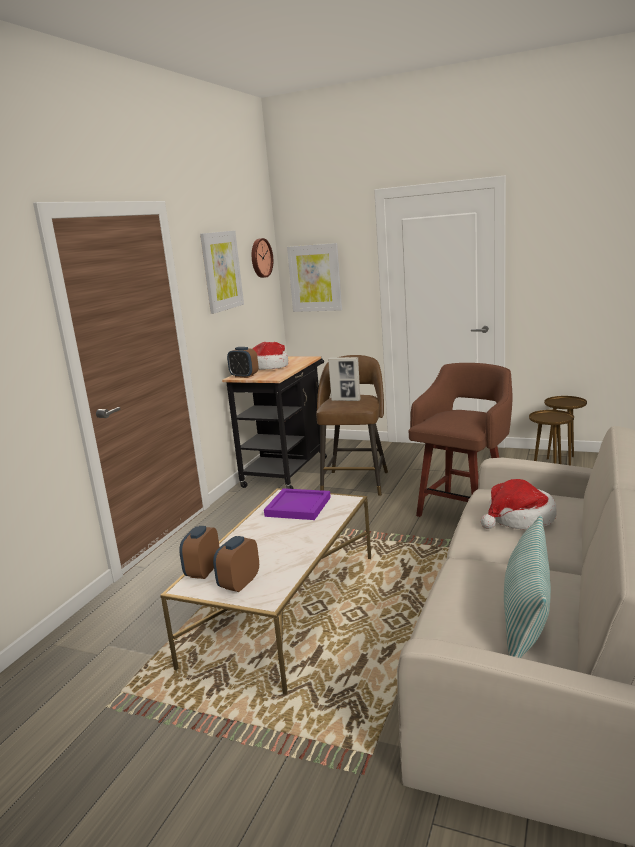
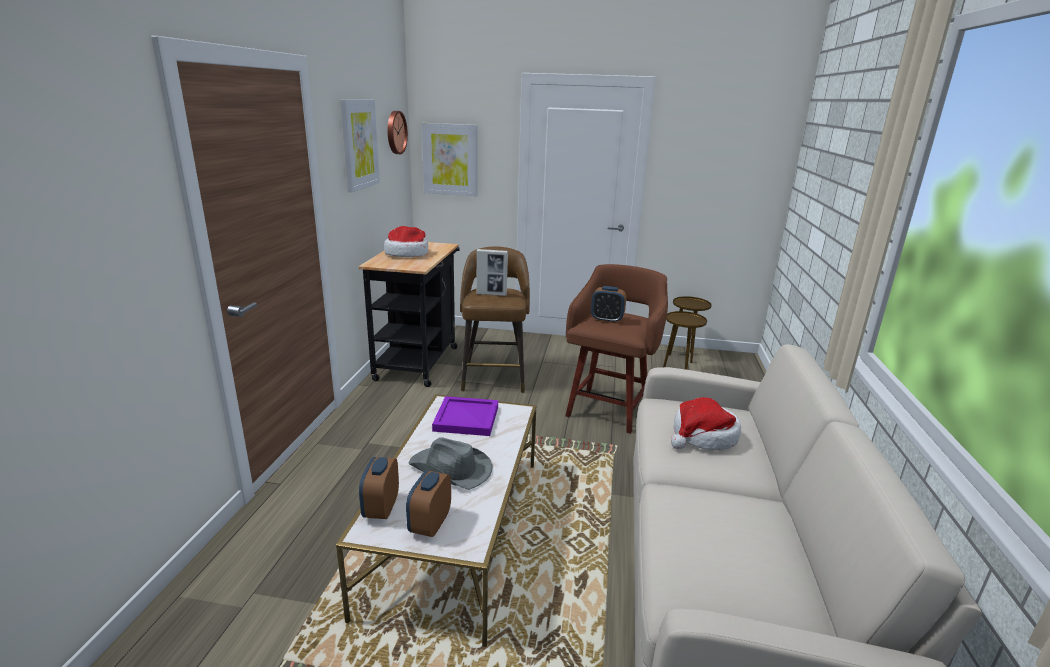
camera: 15 degrees left, 5 degrees up
(244, 376) = (383, 263): alarm clock -> alarm clock (607, 320)
(271, 544) = (451, 469): none -> grey hat
(526, 617) = (758, 560): pillow -> none

